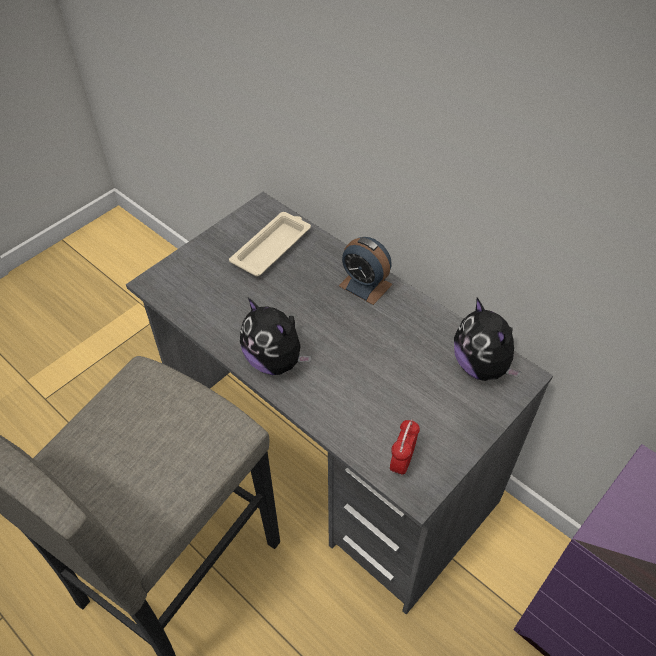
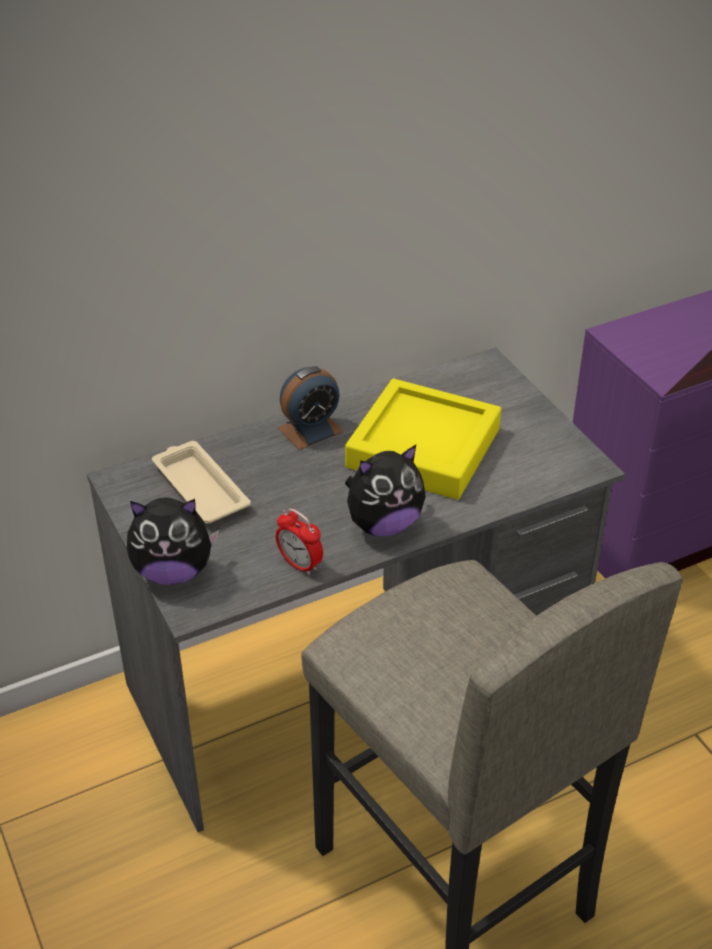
camera: 70 degrees left, 10 degrees down
(379, 361) = (423, 448): none -> yellow tray
(402, 462) = (554, 466): alarm clock -> alarm clock (300, 564)
(482, 366) = (464, 384): plush toy -> plush toy (173, 571)

